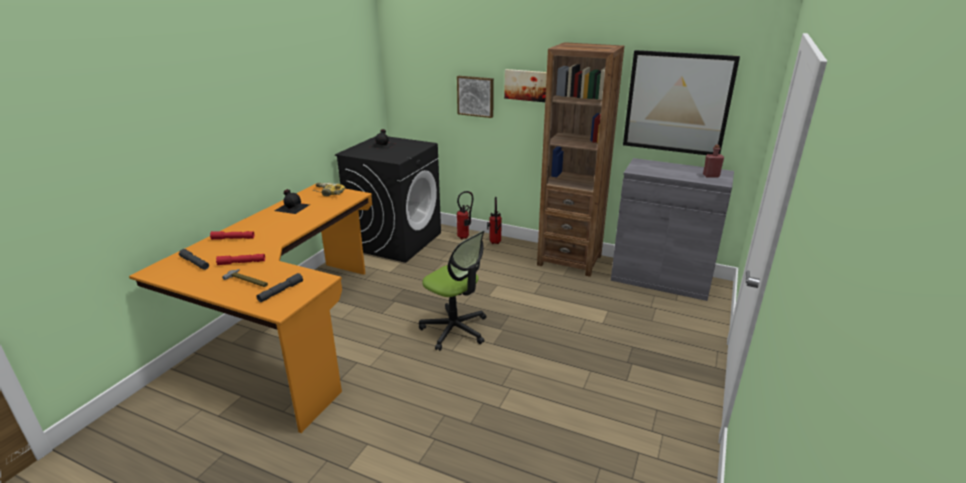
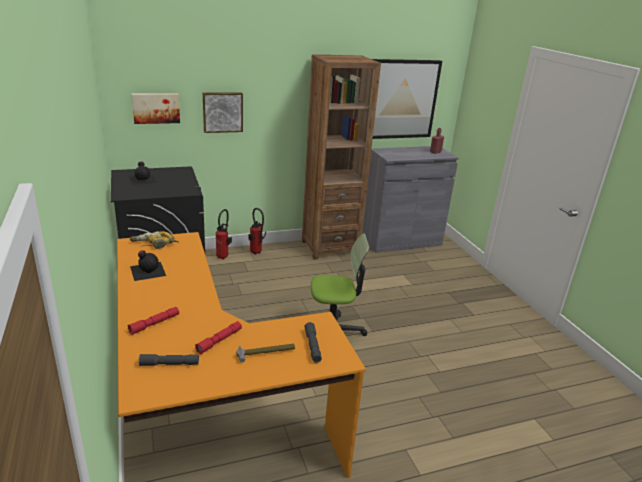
camera: 45 degrees left, 0 degrees up
(526, 85) = (275, 96): picture -> picture (156, 108)

